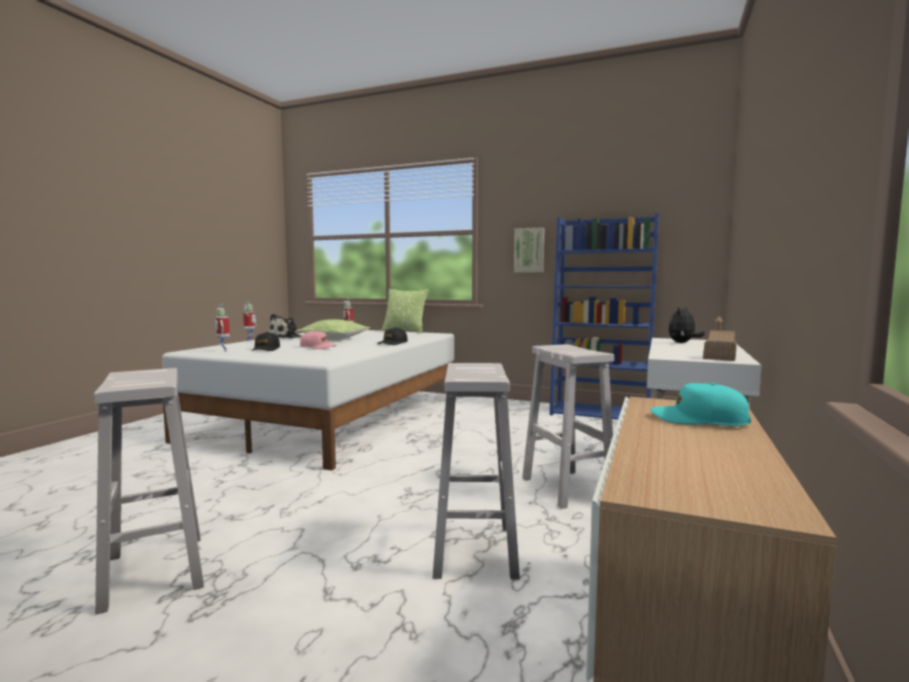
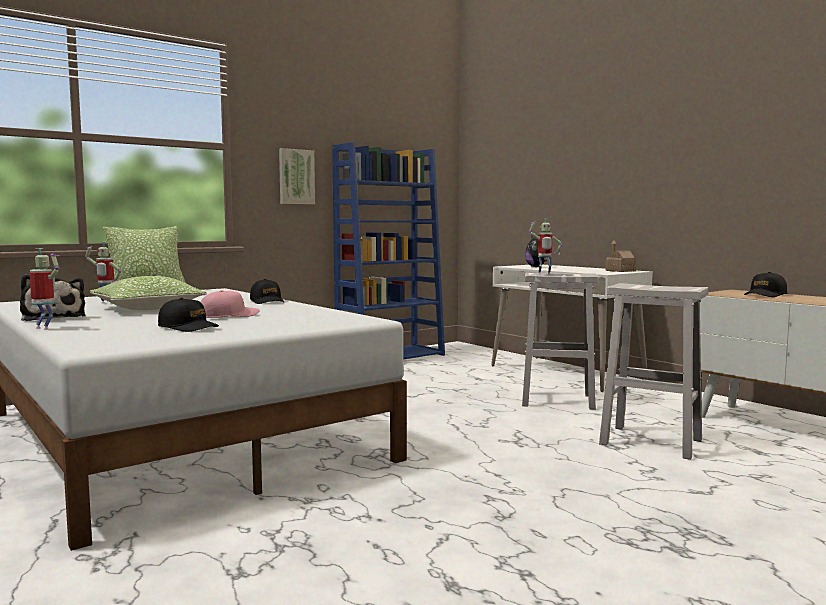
camera: 60 degrees left, 0 degrees up
(154, 570) = (620, 559): white stool -> none
(223, 351) = (152, 339): toy robot -> toy robot (544, 274)
(699, 420) = (765, 295): turquoise cap -> black cap

